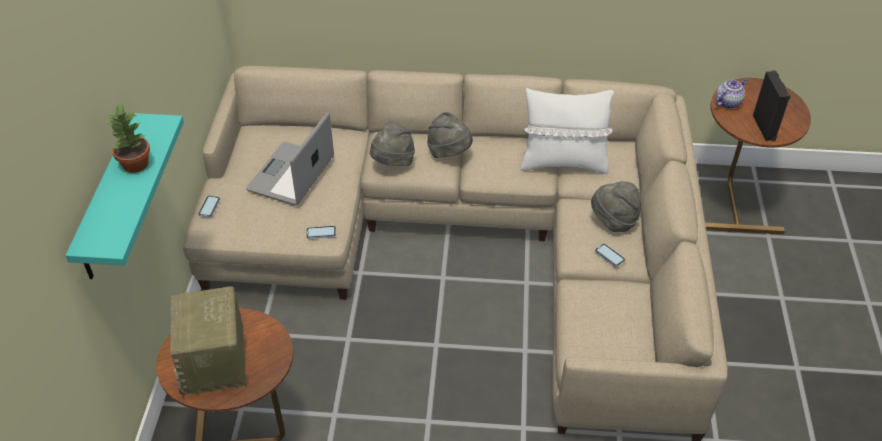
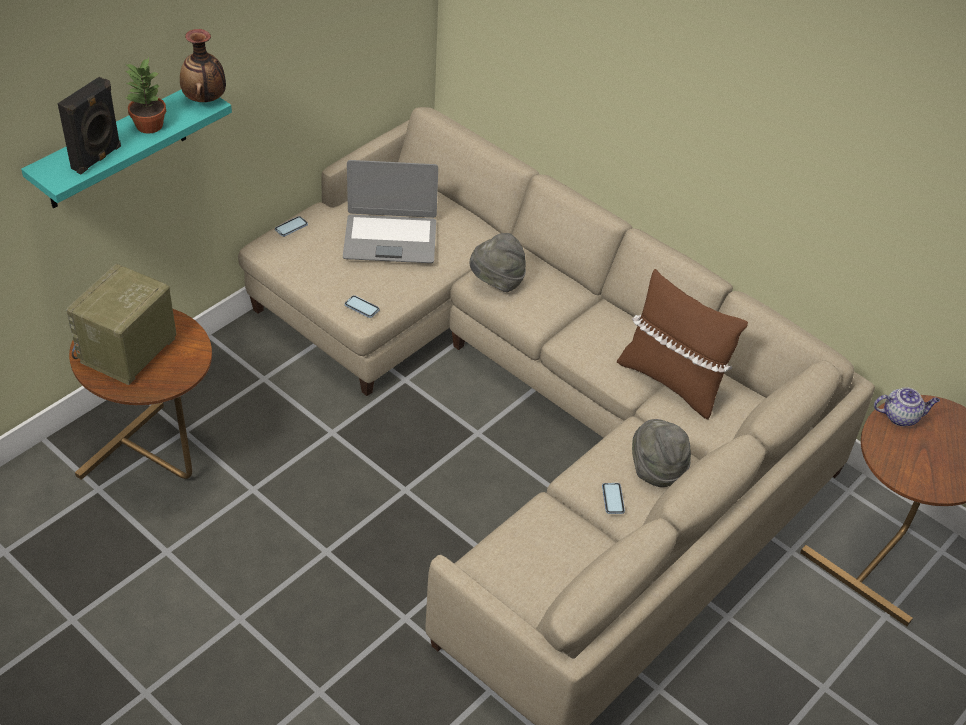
camera: 35 degrees right, 0 degrees up
(157, 122) = (205, 99): none -> vase
(292, 175) = (390, 239): laptop -> laptop turned 150 degrees counterclockwise
(449, 152) = (563, 303): grey hat -> none
(563, 163) = (672, 381): white pillow -> brown pillow
(765, 127) = (912, 468): black speaker -> black speaker (97, 158)

